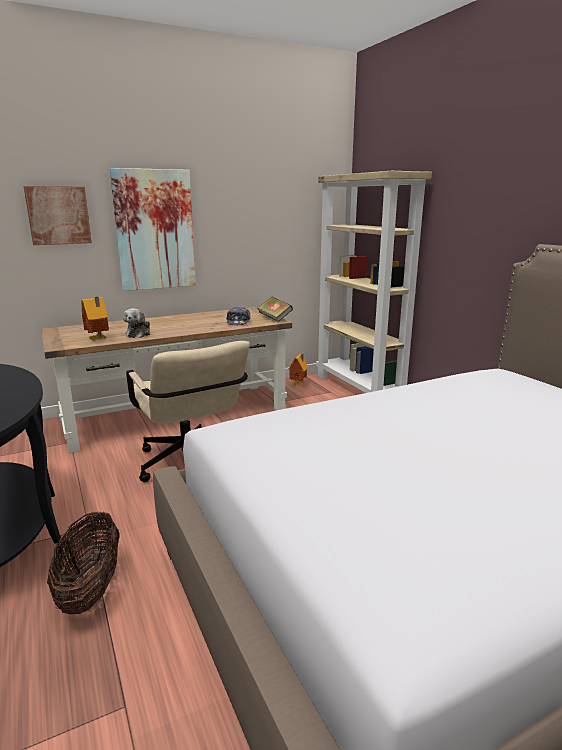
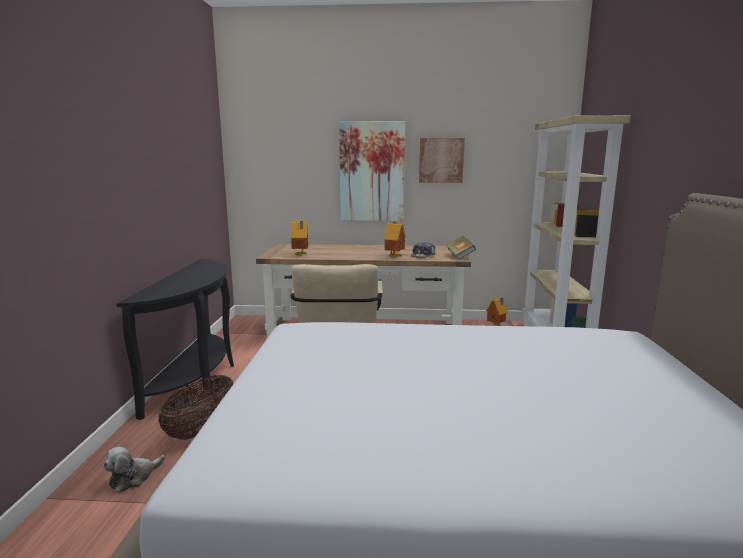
camera: 30 degrees right, 5 degrees down
(58, 215) = (298, 158): picture -> picture (441, 160)
(139, 334) = (333, 255): plush toy -> plush toy (133, 477)
(211, 327) = (394, 257): none -> toy house

